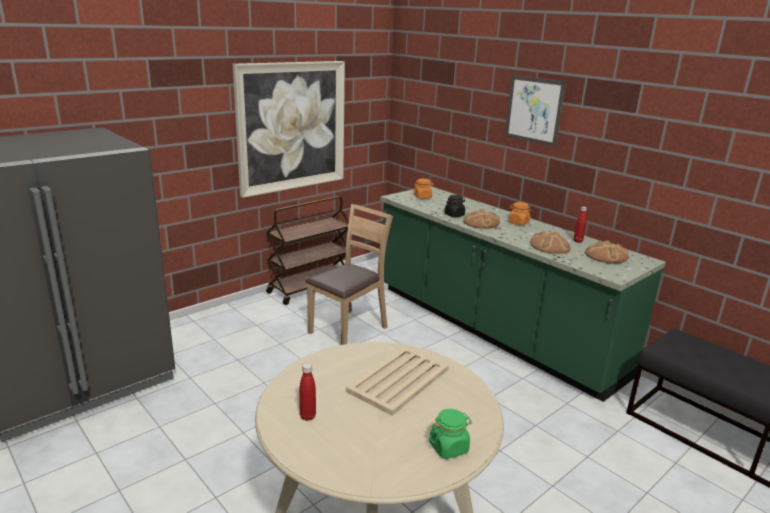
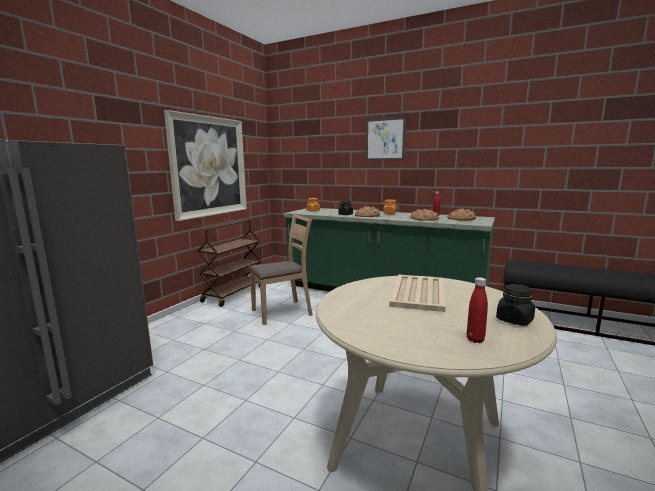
camera: 20 degrees left, 10 degrees down
(307, 416) = (381, 326): red bottle -> red bottle (475, 340)
(348, 329) = (282, 312): brown chair -> brown chair turned 45 degrees clockwise
(449, 447) = (514, 320): green jar -> black jar

